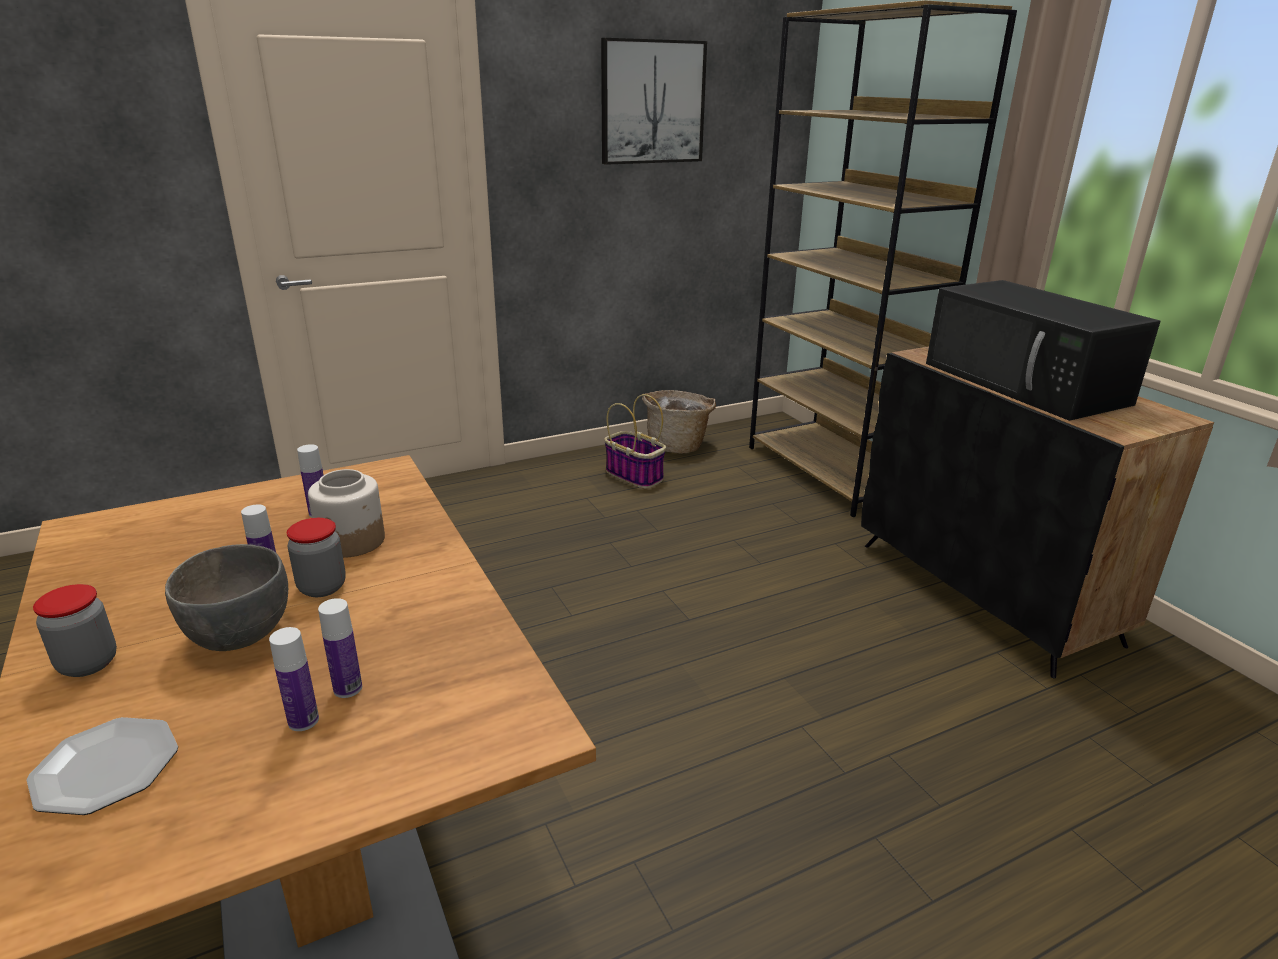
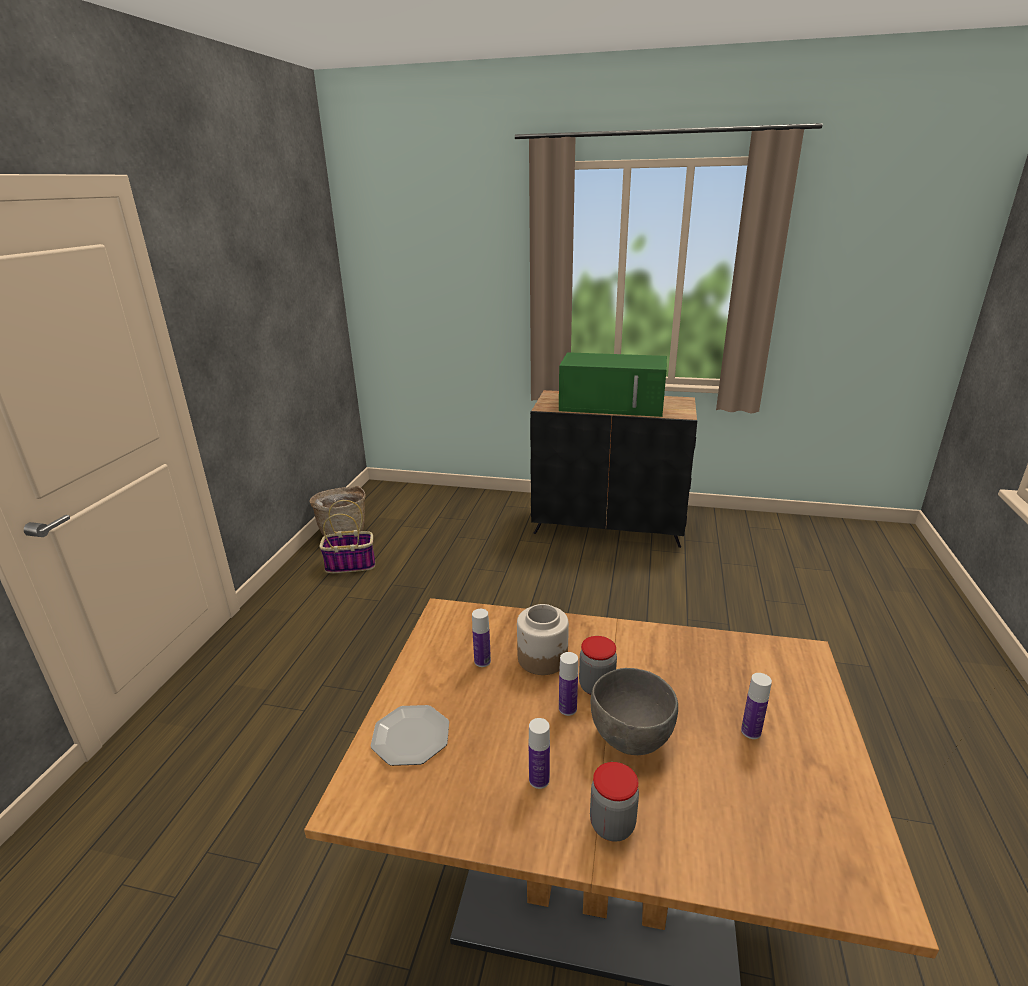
camera: 50 degrees left, 0 degrees up
(107, 768) = (755, 830): plate -> plate (411, 736)
(348, 688) = (727, 706): bottle -> bottle (539, 780)
(652, 102) = (262, 271): picture -> none
(833, 472) = (456, 502): brown bookcase -> none
(1027, 384) = (613, 405): black microwave -> green microwave

